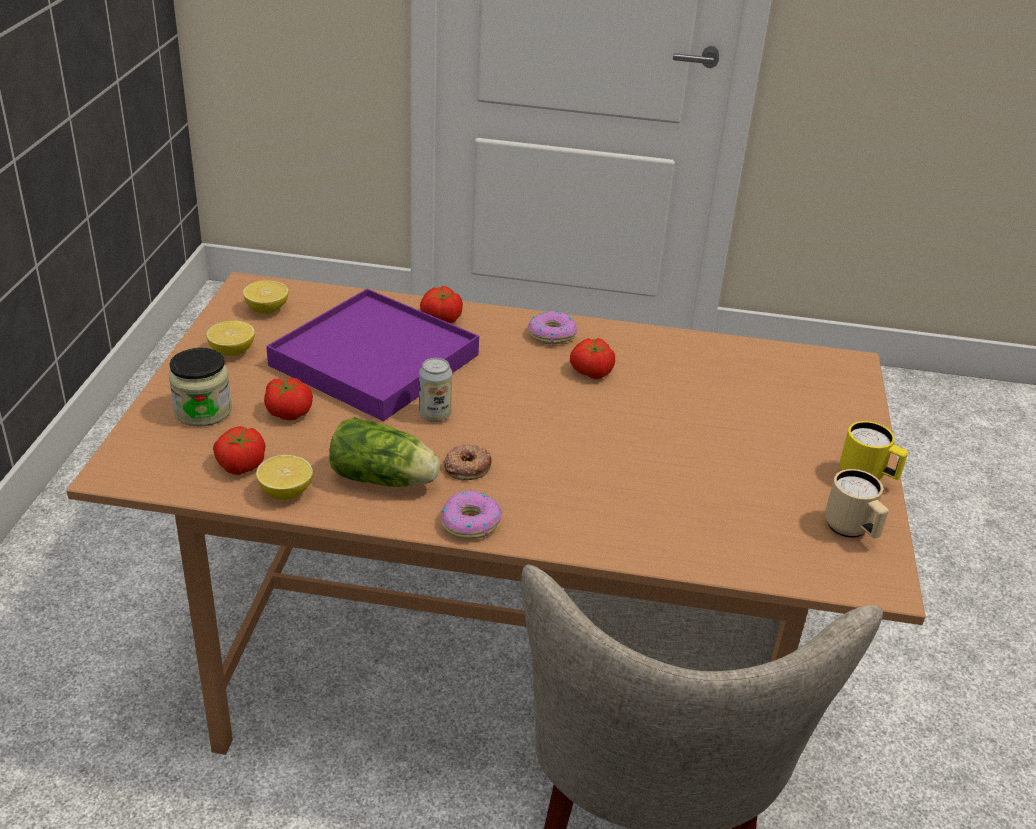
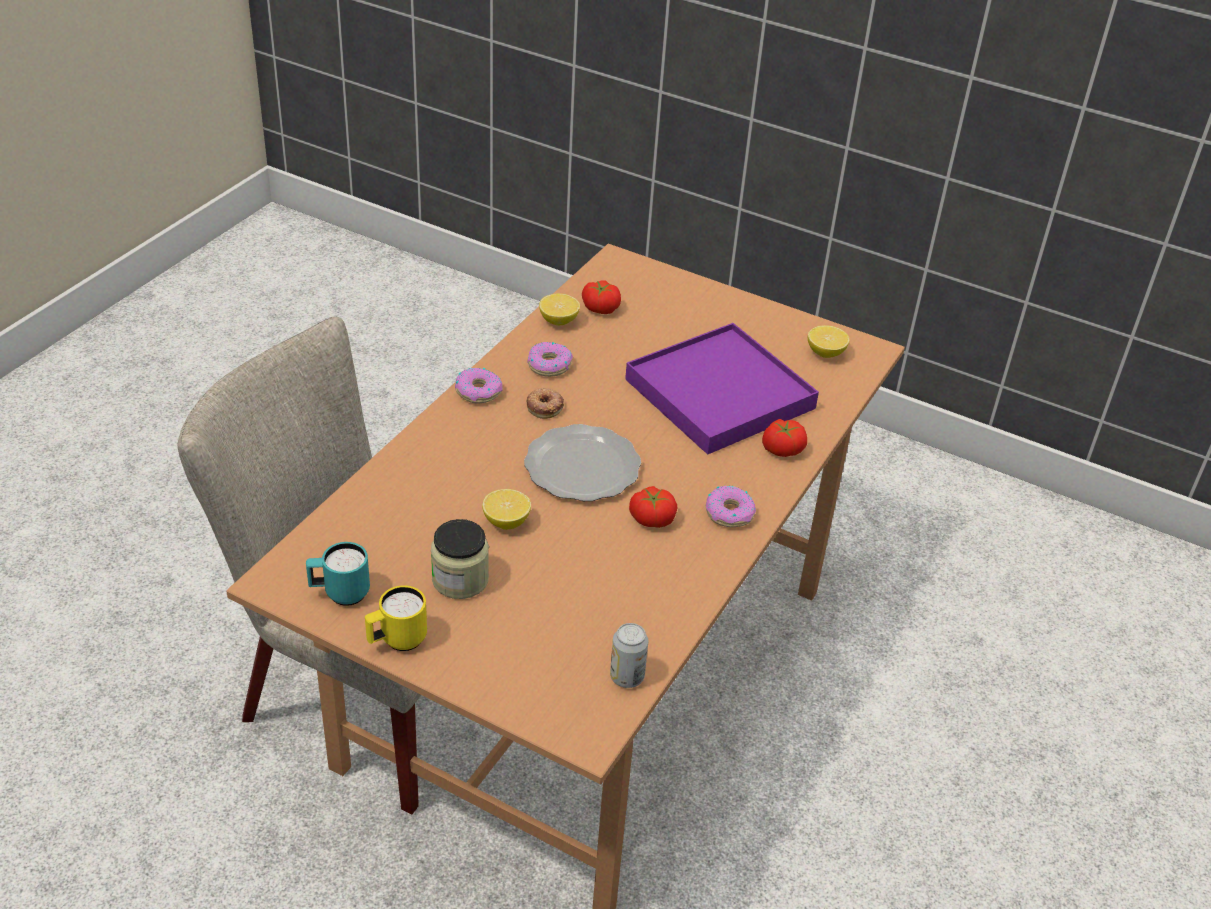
camera: 110 degrees right, 5 degrees up
(203, 411) = (676, 302): jar -> jar (460, 579)
(232, 351) = (759, 326): lemon -> lemon (506, 521)
(289, 411) = (659, 338): tomato -> none
(386, 480) = (549, 365): lettuce -> donut
(435, 414) = (623, 407): can -> can (627, 677)
(548, 422) = (584, 466): none -> plate
(851, 531) = (340, 594): beige mug -> turquoise mug

